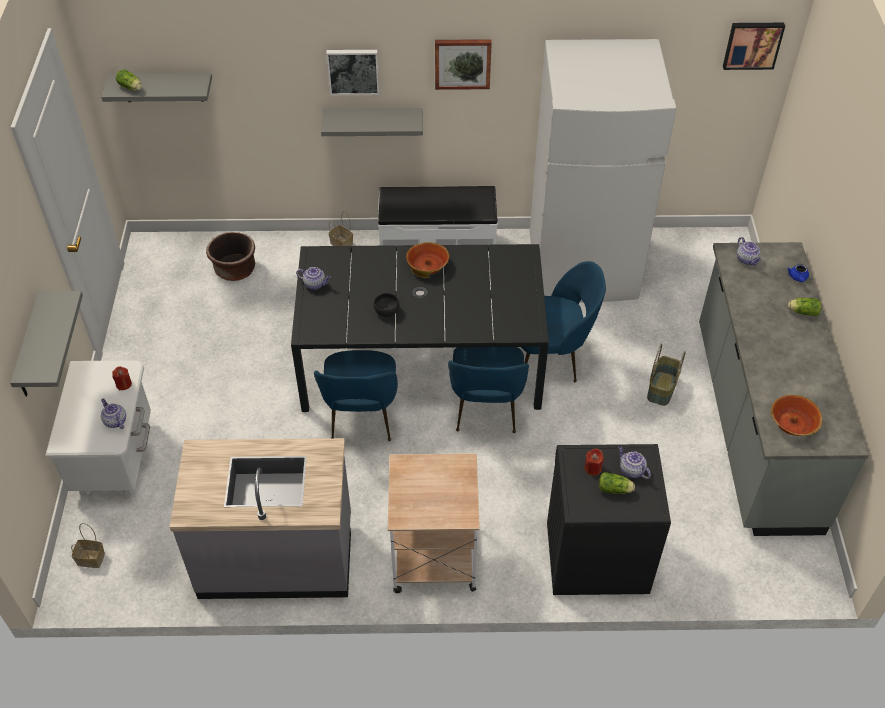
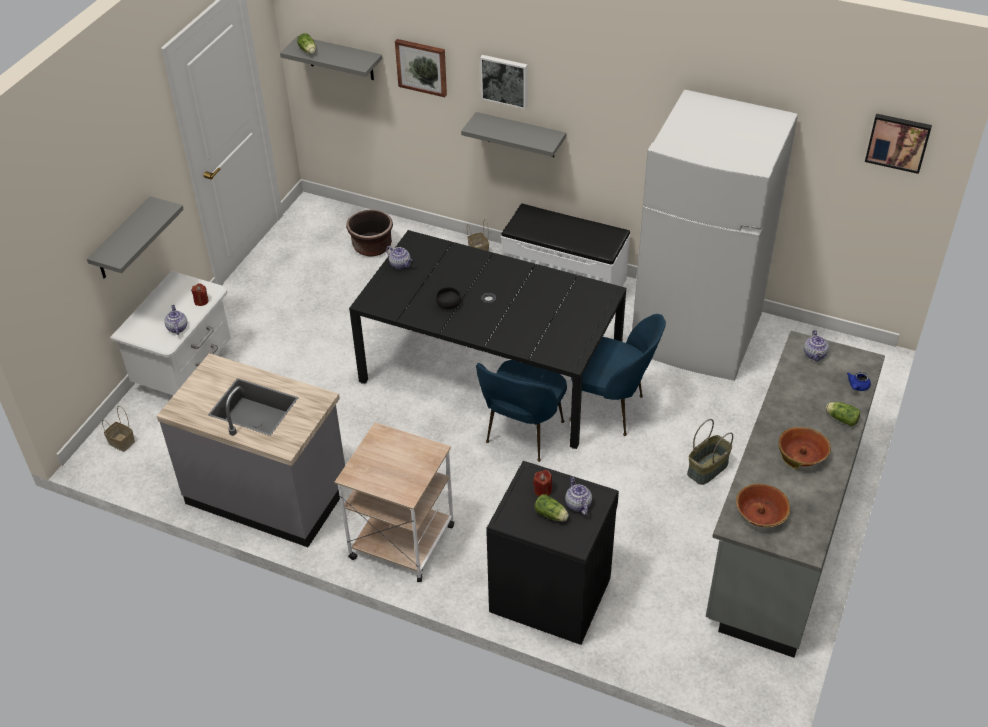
camera: 25 degrees right, 5 degrees down
(361, 423) = (405, 408): blue chair -> none
(428, 265) = (510, 277): bowl -> bowl (802, 455)
(462, 63) = (605, 95): picture -> picture (422, 67)

